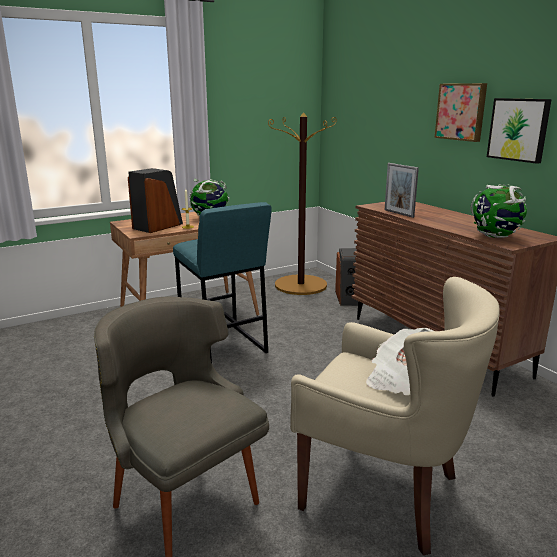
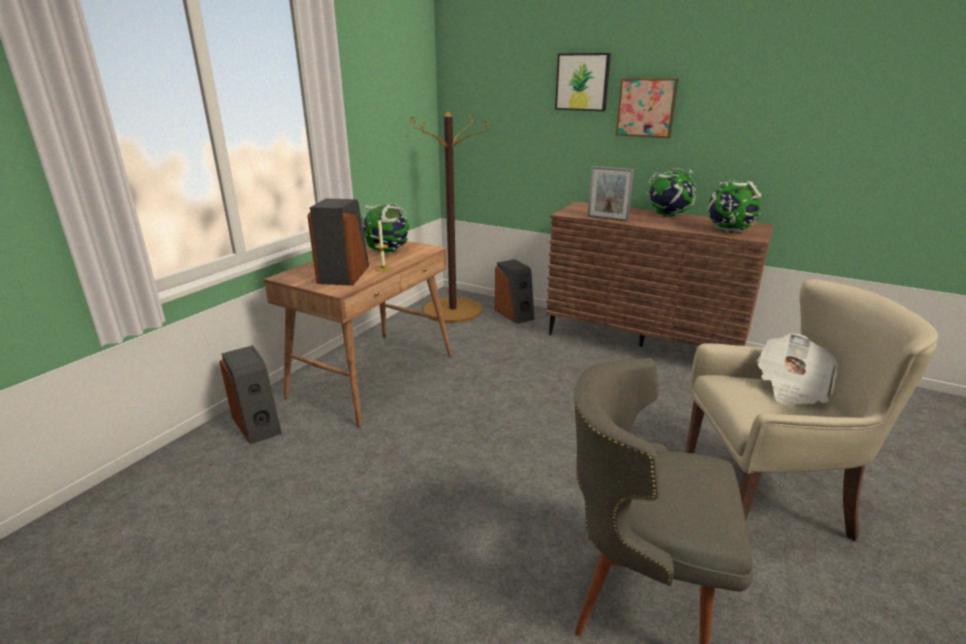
camera: 30 degrees left, 5 degrees up
(89, 324) = (258, 424): none -> speaker
(224, 347) = (460, 402): turquoise stool -> none
(464, 218) = (668, 216): none -> globe
(519, 129) = (717, 124): picture -> picture (582, 82)

